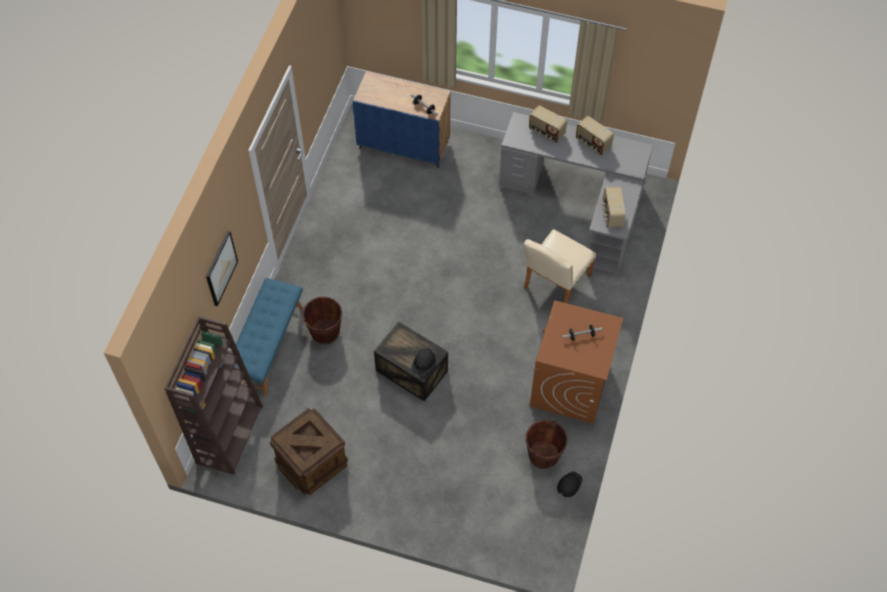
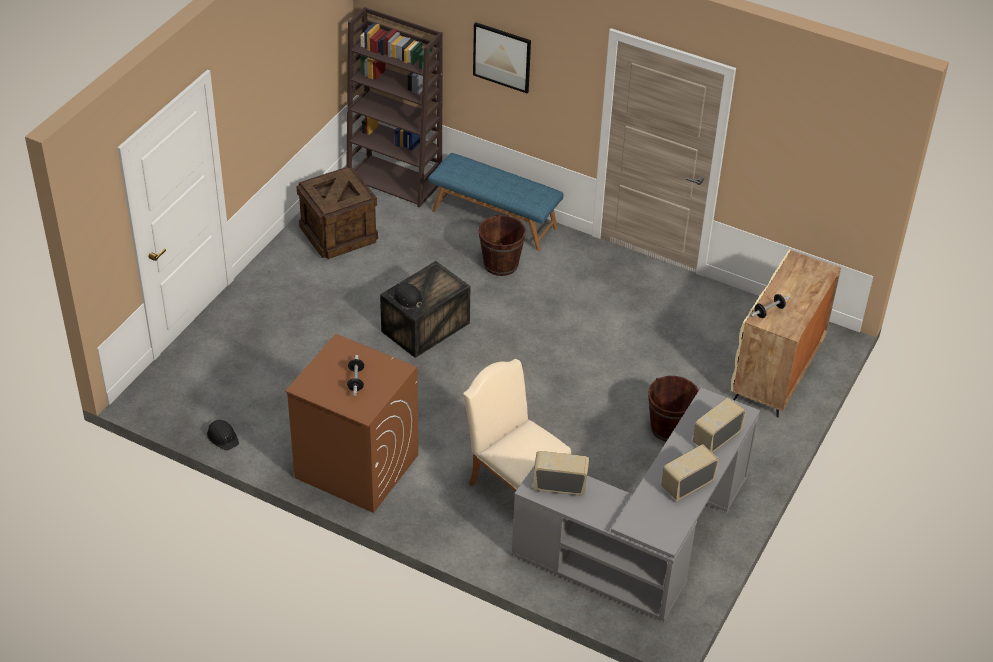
camera: 100 degrees right, 15 degrees down
(404, 145) = (777, 372): blue cabinet -> beige cabinet
(543, 455) = (271, 422): brown bucket -> brown bucket (669, 428)

